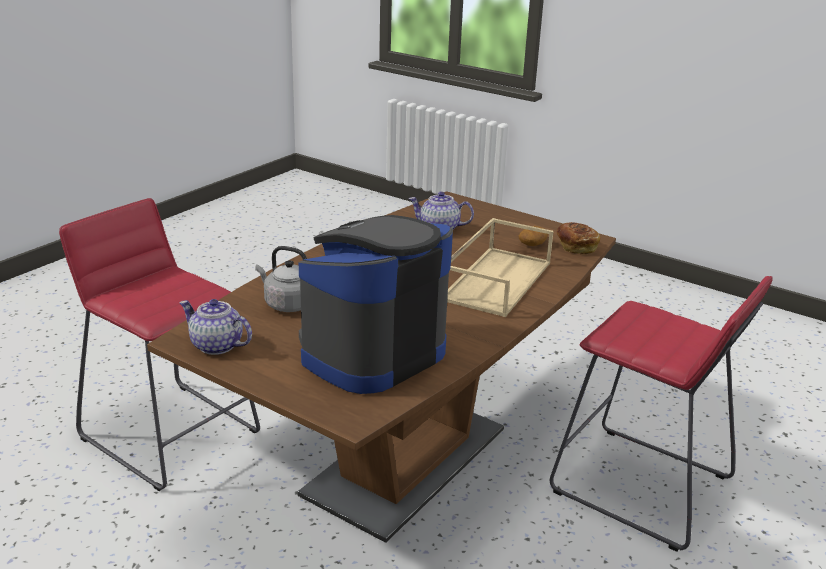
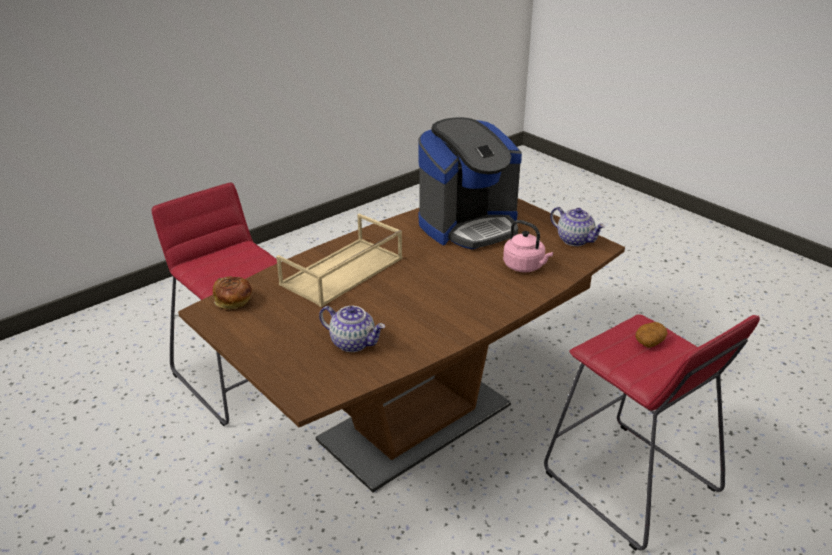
camera: 165 degrees left, 5 degrees up
(287, 304) = (525, 267): grey kettle -> pink kettle
(532, 244) = (273, 309): potato -> potato (649, 341)

